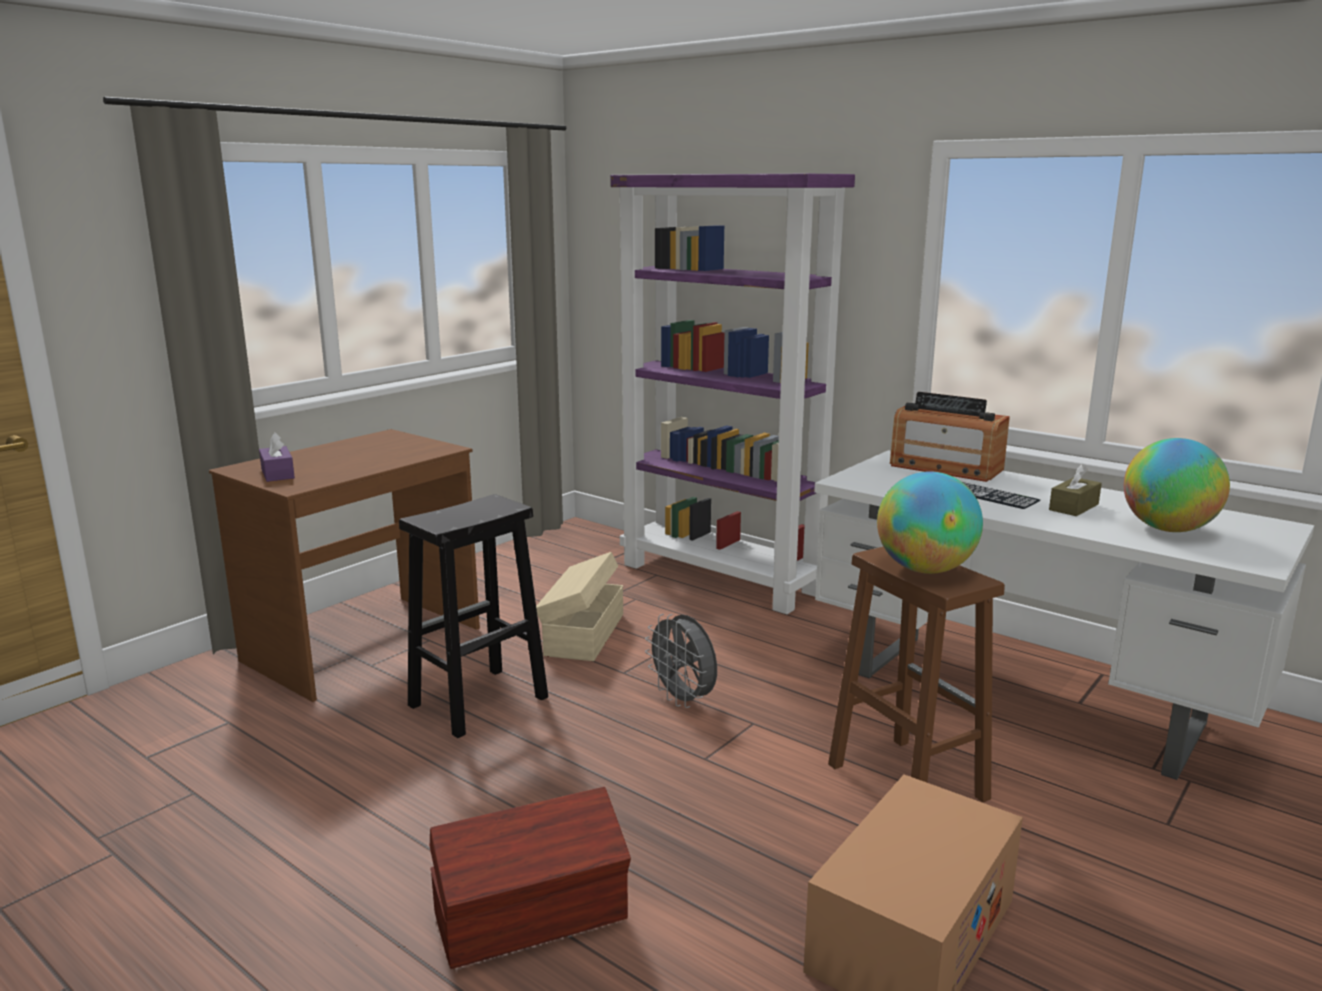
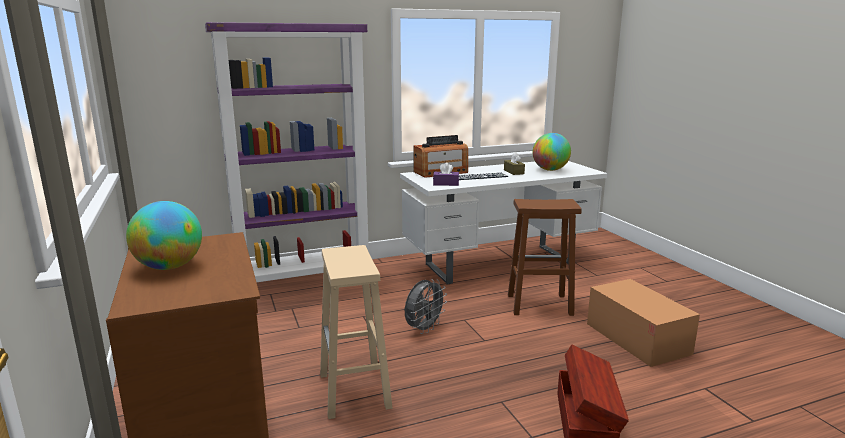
camera: 60 degrees left, 0 degrees up
(277, 473) = (185, 292): purple tissue box -> purple tissue box (446, 184)
(477, 702) = (355, 391): black stool -> beige stool
(582, 635) = (314, 335): beige storage box -> none
(683, 700) = (424, 329): grey fan -> grey fan turned 45 degrees counterclockwise
(925, 569) = (548, 204): globe -> globe (170, 267)

